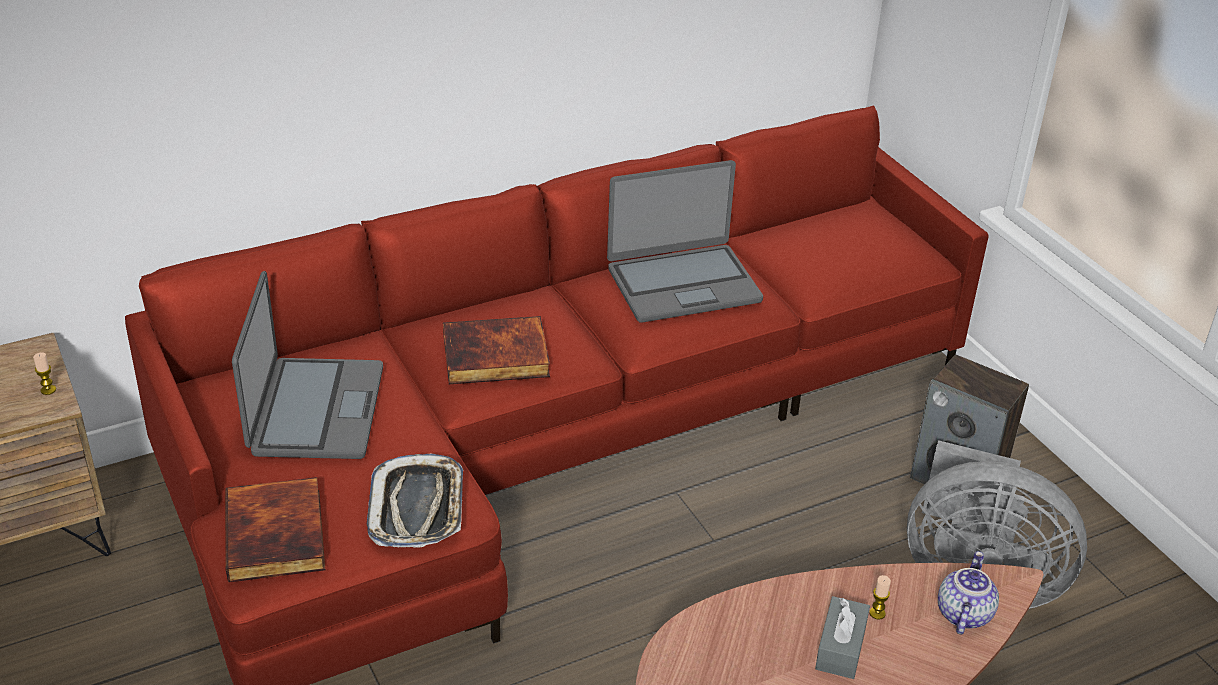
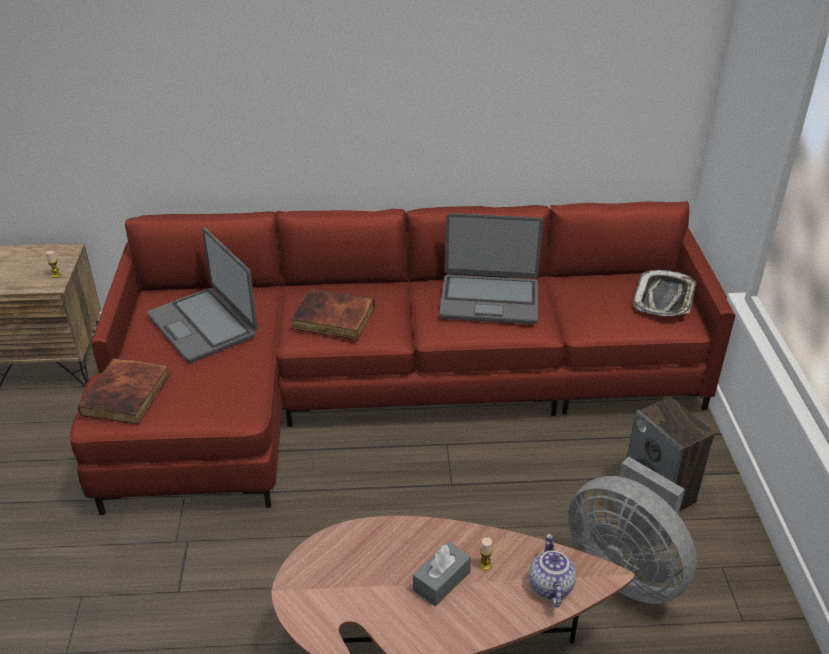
camera: 25 degrees right, 0 degrees up
(315, 410) = (203, 325): laptop -> laptop turned 120 degrees clockwise
(418, 508) = (219, 402): tray -> tray (664, 298)
(962, 613) = (549, 586): teapot -> teapot turned 45 degrees counterclockwise

